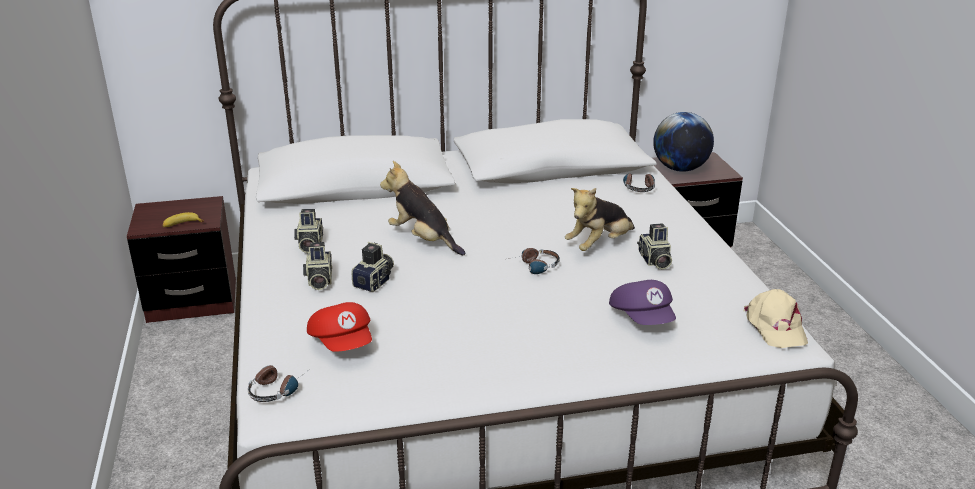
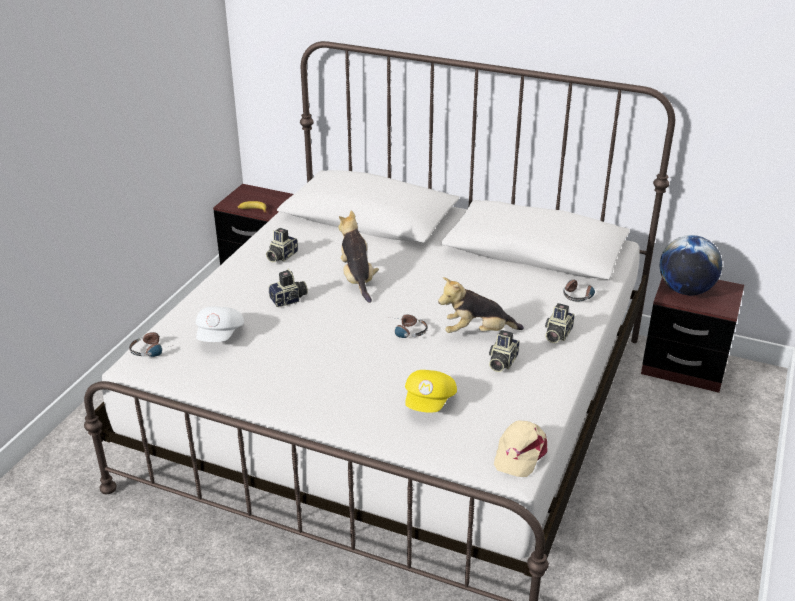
camera: 35 degrees right, 5 degrees up
(319, 280) = (256, 285): camera -> camera (557, 334)
(343, 343) = (220, 335): red cap -> white cap
(643, 318) = (430, 402): purple cap -> yellow cap

